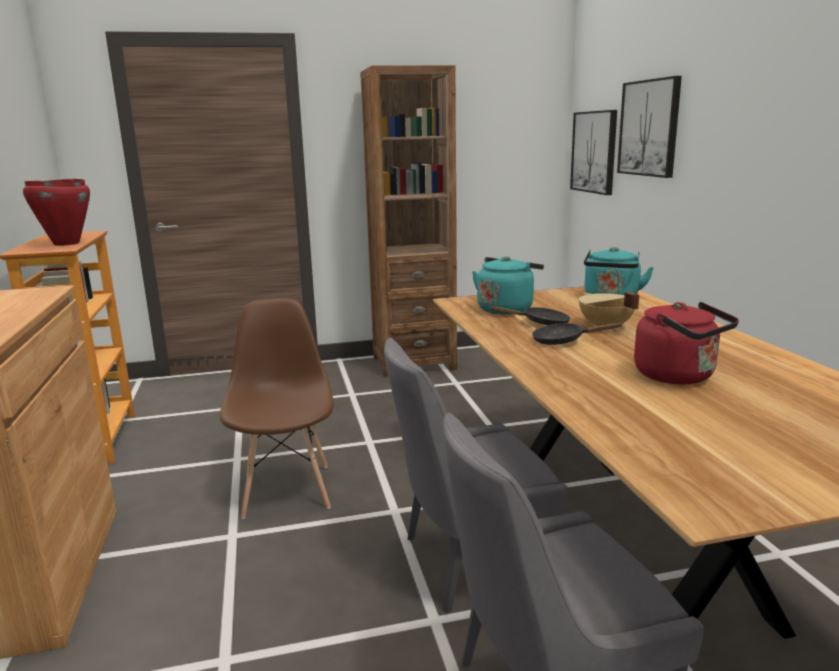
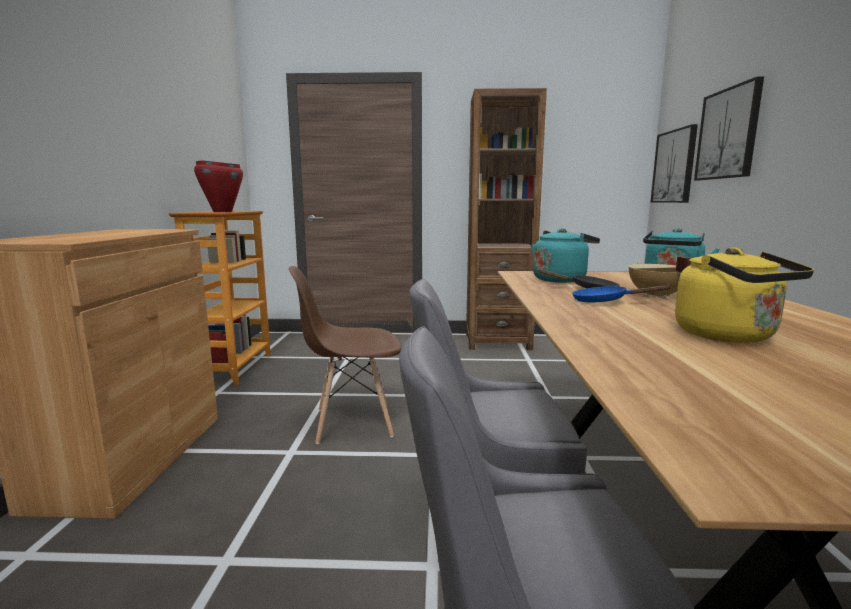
camera: 15 degrees right, 5 degrees down
(287, 490) = (352, 423): brown chair -> brown chair turned 105 degrees counterclockwise
(563, 341) = (605, 302): black frying pan -> blue frying pan
(679, 376) = (730, 336): red kettle -> yellow kettle

